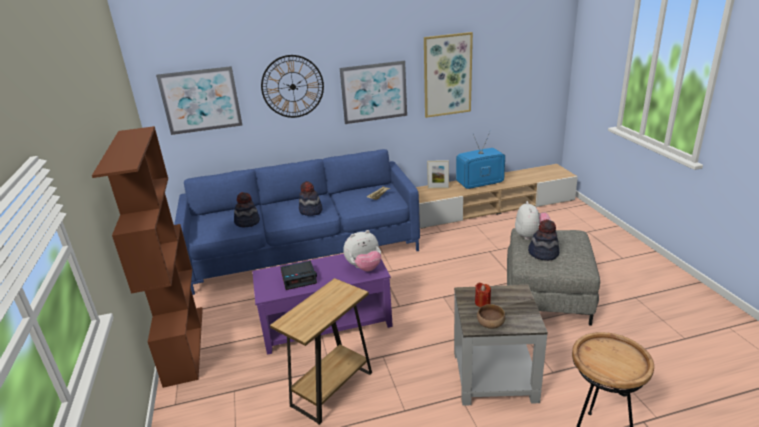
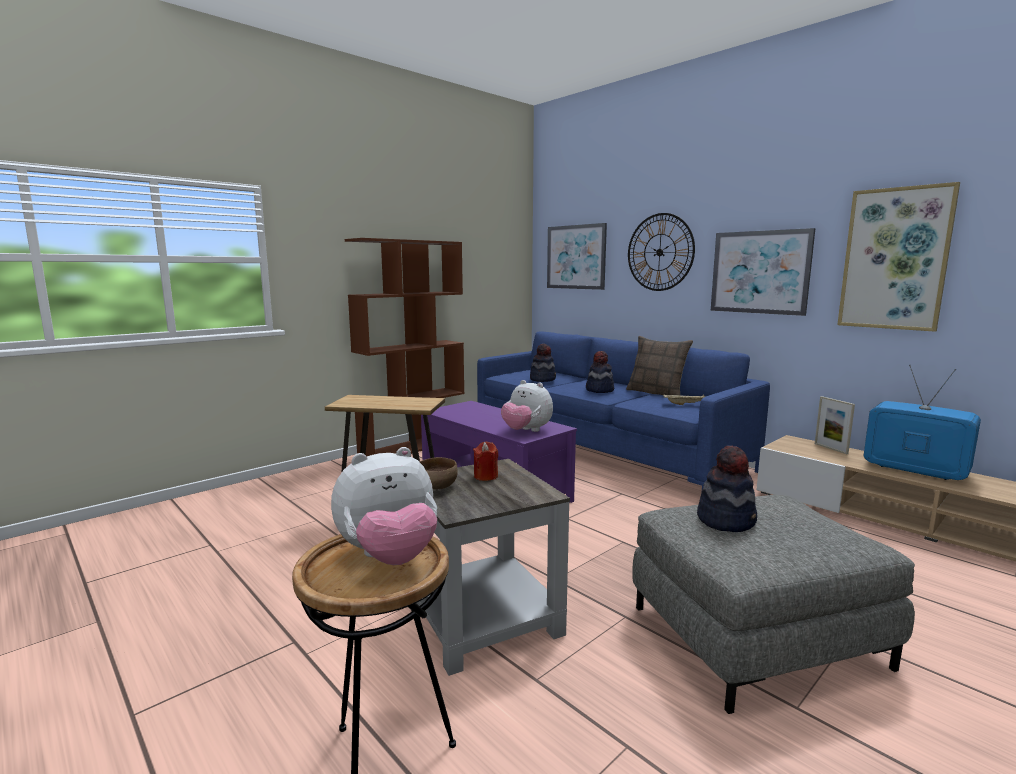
camera: 60 degrees right, 15 degrees down
(299, 278) = (475, 414): alarm clock -> none
(339, 195) = (656, 392): none -> pillow
(531, 236) = (771, 505): plush toy -> plush toy (389, 557)

